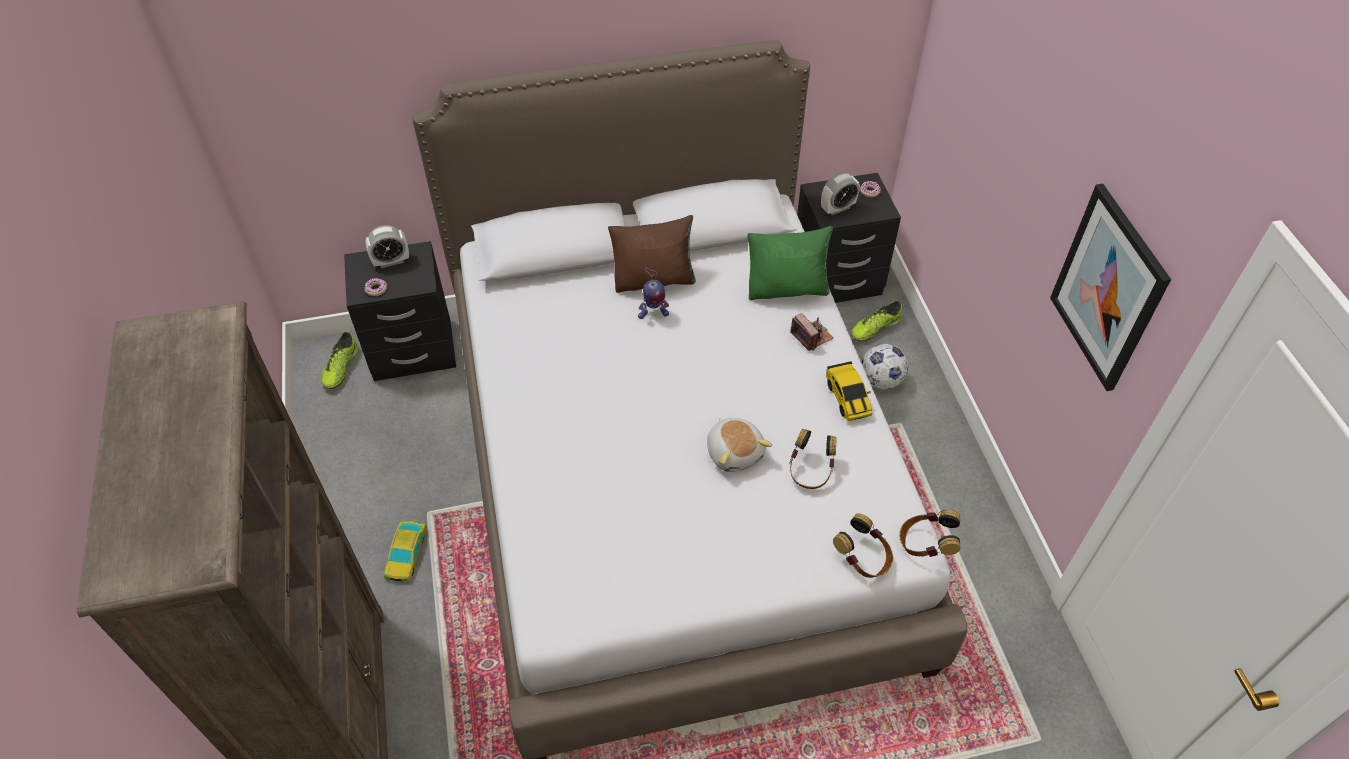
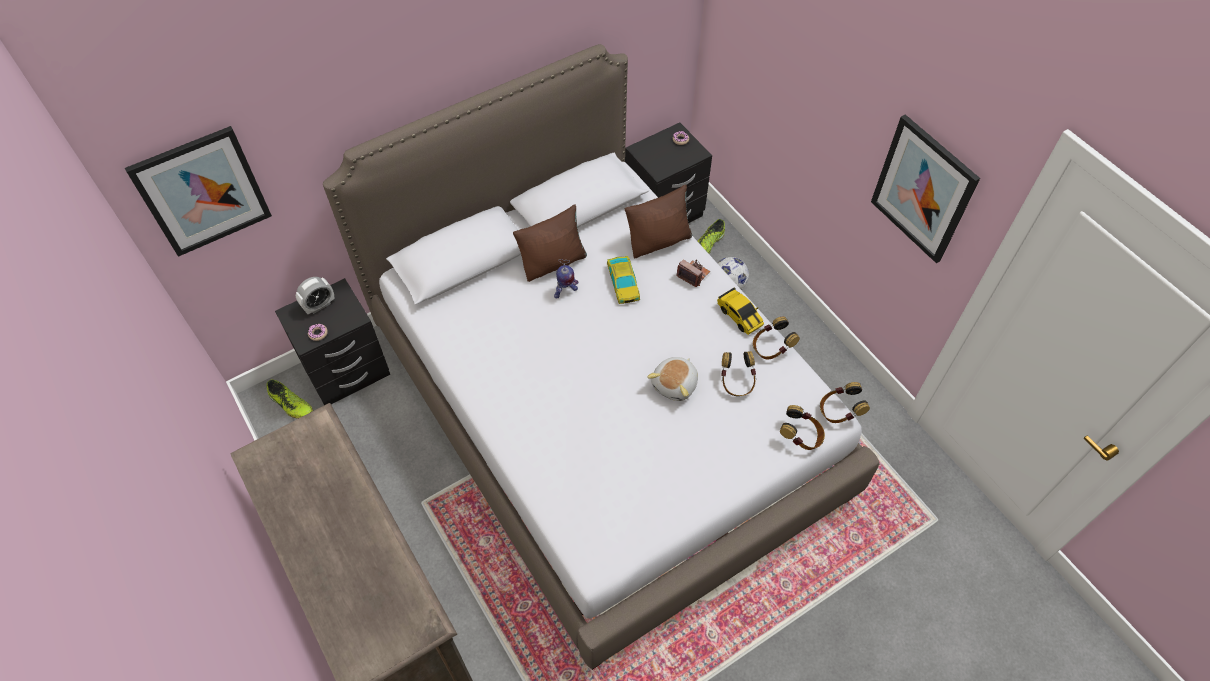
camera: 20 degrees left, 5 degrees up
(277, 87) = (202, 191): none -> picture
(341, 368) = (291, 404): shoe -> shoe turned 45 degrees counterclockwise
(407, 554) = (419, 541): toy car -> toy car (623, 283)
(735, 452) = (675, 384): plush toy -> plush toy turned 75 degrees clockwise
(787, 289) = (659, 241): green pillow -> brown pillow
(837, 208) = (662, 160): alarm clock -> none
(871, 445) = (771, 348): none -> headphones

